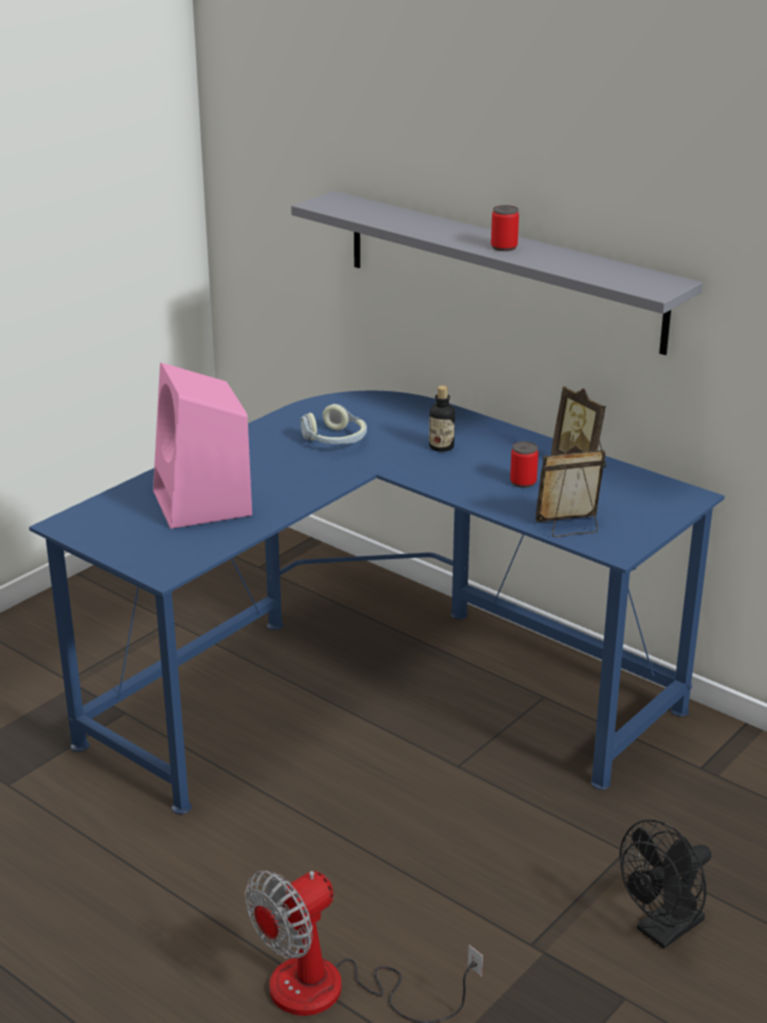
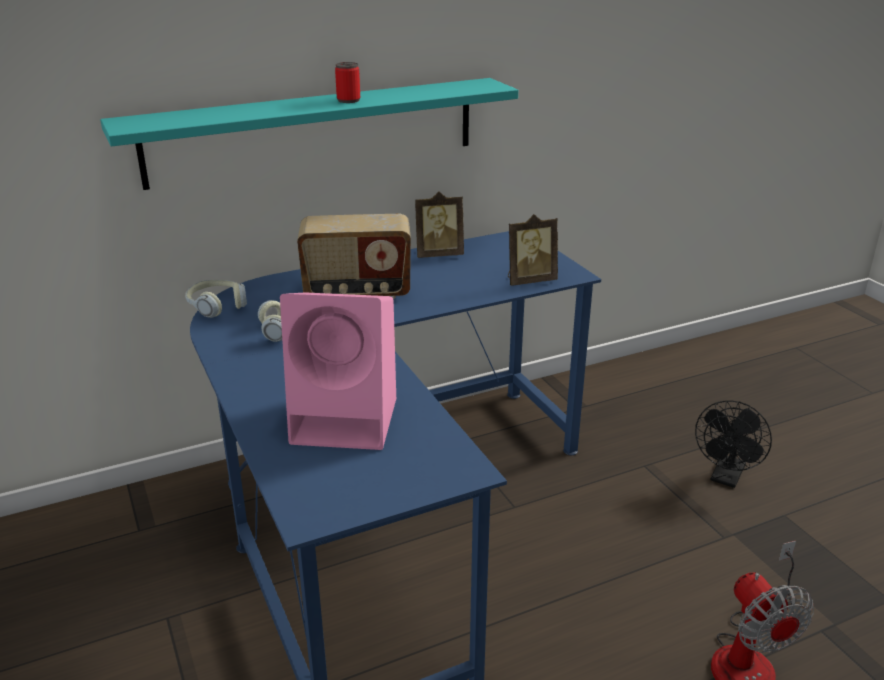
camera: 65 degrees left, 0 degrees up
(349, 397) = (216, 306): none -> headphones
(441, 447) = (357, 292): bottle -> radio
(501, 270) = (314, 131): grey shelf -> turquoise shelf
(523, 482) = (447, 278): can -> none
(569, 527) = (529, 280): picture frame -> picture frame turned 120 degrees counterclockwise
(663, 931) = (726, 478): black fan -> black fan turned 45 degrees clockwise

